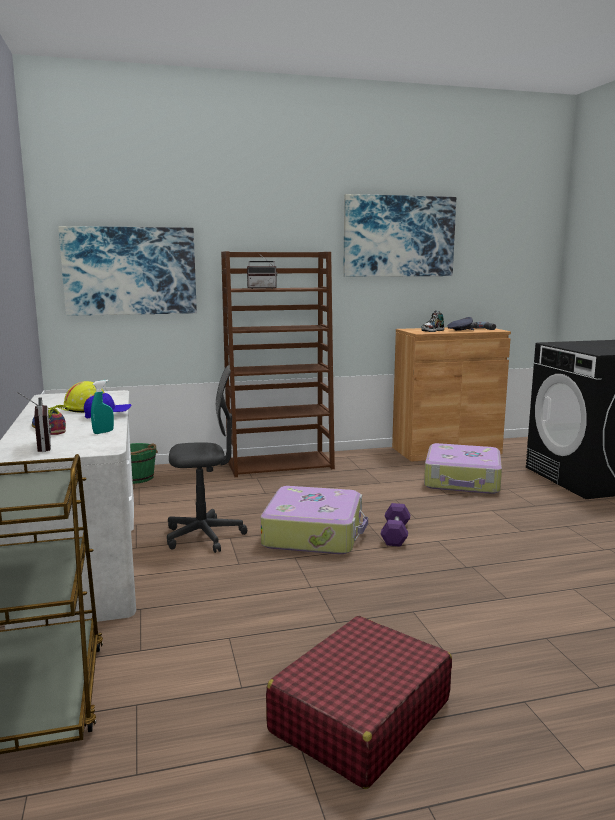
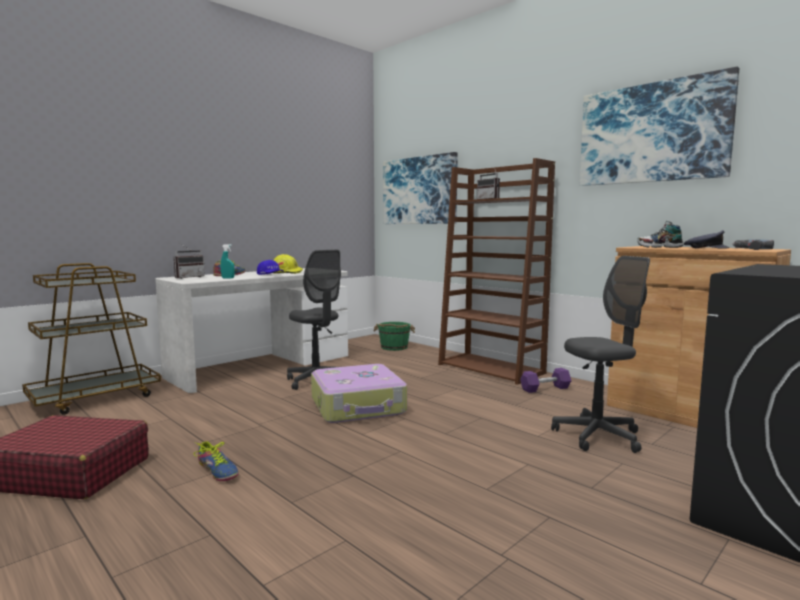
camera: 60 degrees right, 5 degrees down
(395, 534) = (393, 432): purple dumbbell -> purple dumbbell (545, 388)
(421, 622) = (218, 470): none -> shoe
(462, 480) = (597, 436): suitcase -> grey office chair

